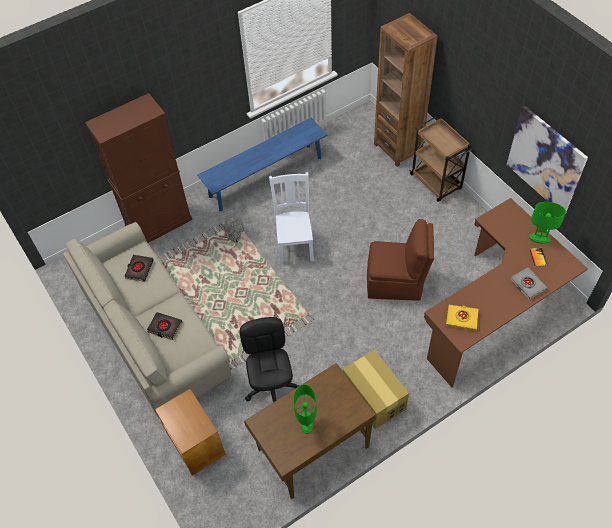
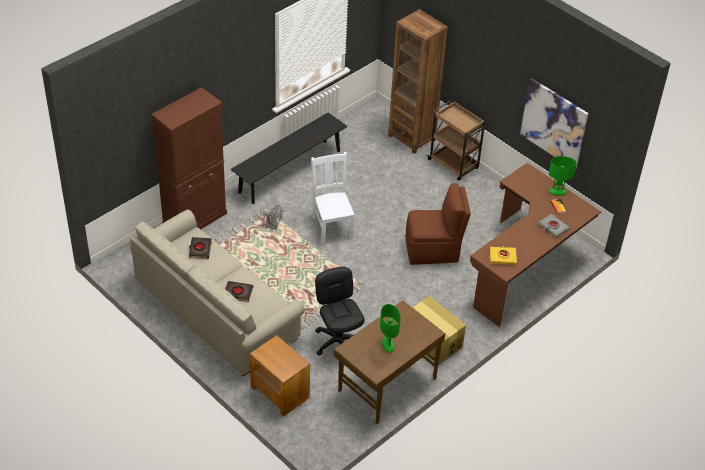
camera: 15 degrees left, 10 degrees down
(266, 177) = (290, 171): blue bench -> black bench

